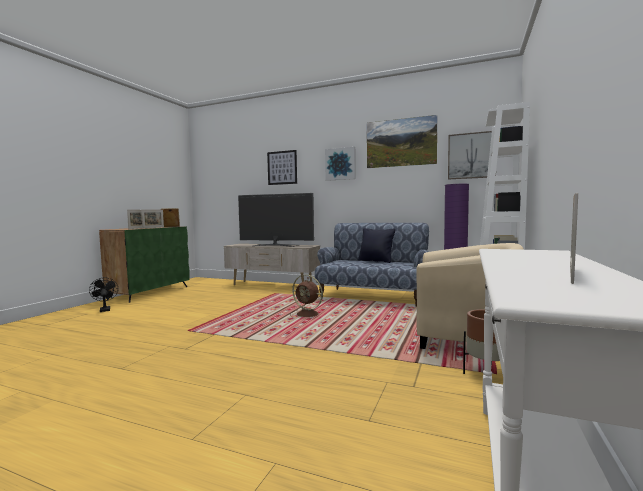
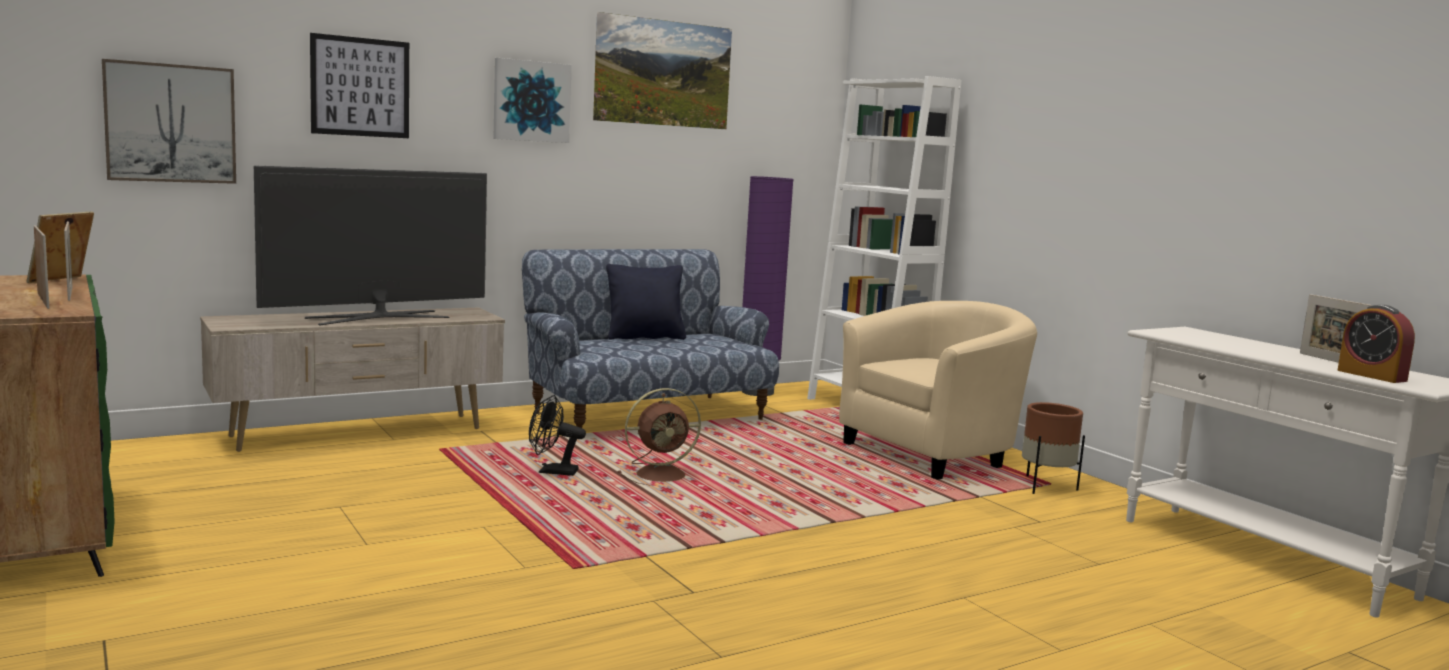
camera: 55 degrees left, 5 degrees up
(104, 309) = (109, 613): black fan -> black fan (551, 472)
(471, 156) = (780, 122): picture -> picture (170, 123)
(526, 284) = (1371, 376): none -> alarm clock

